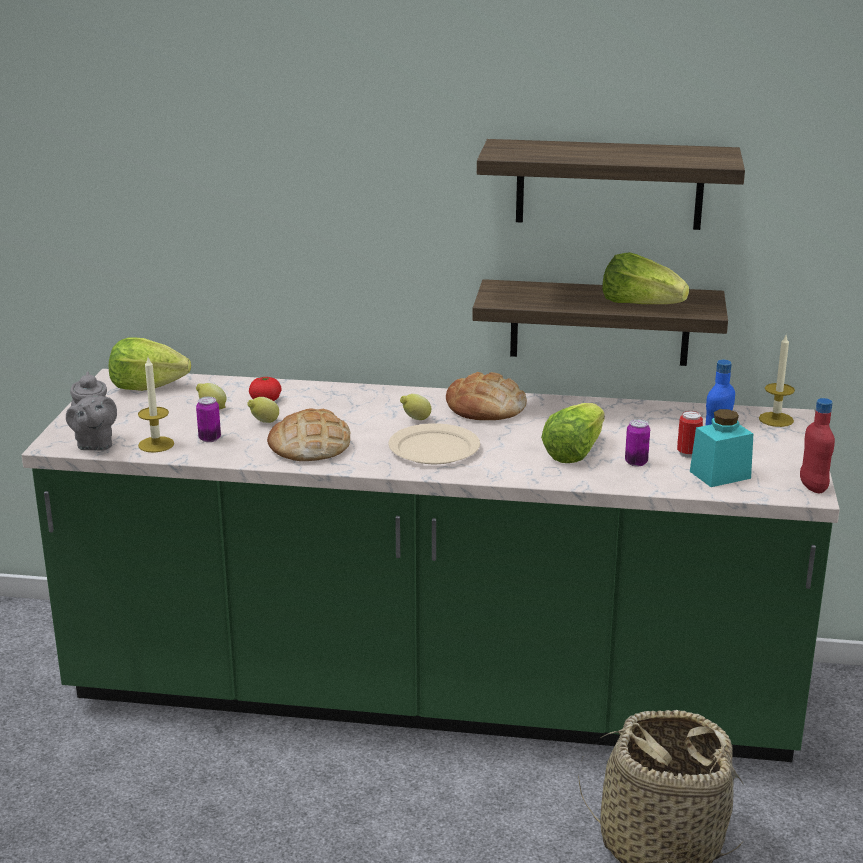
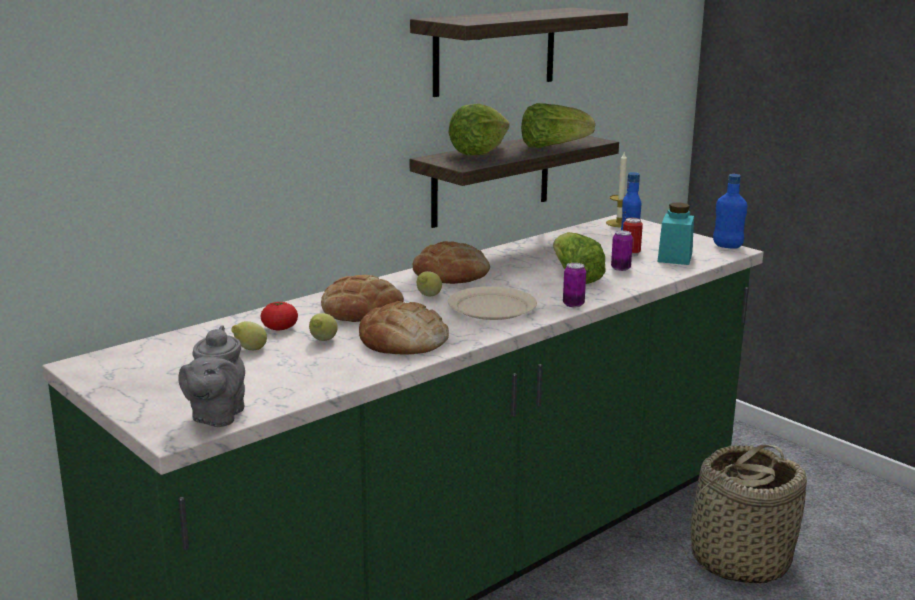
camera: 50 degrees left, 5 degrees down
(94, 444) = (216, 416): grey teapot -> grey teapot turned 75 degrees clockwise
(147, 386) = (137, 359): lettuce -> lettuce (478, 152)
(156, 444) = (276, 392): candle -> none
(209, 438) = (311, 369): can -> can (573, 304)
(346, 409) = (362, 309): none -> bread
(813, 487) = (727, 246): red bottle -> blue bottle

